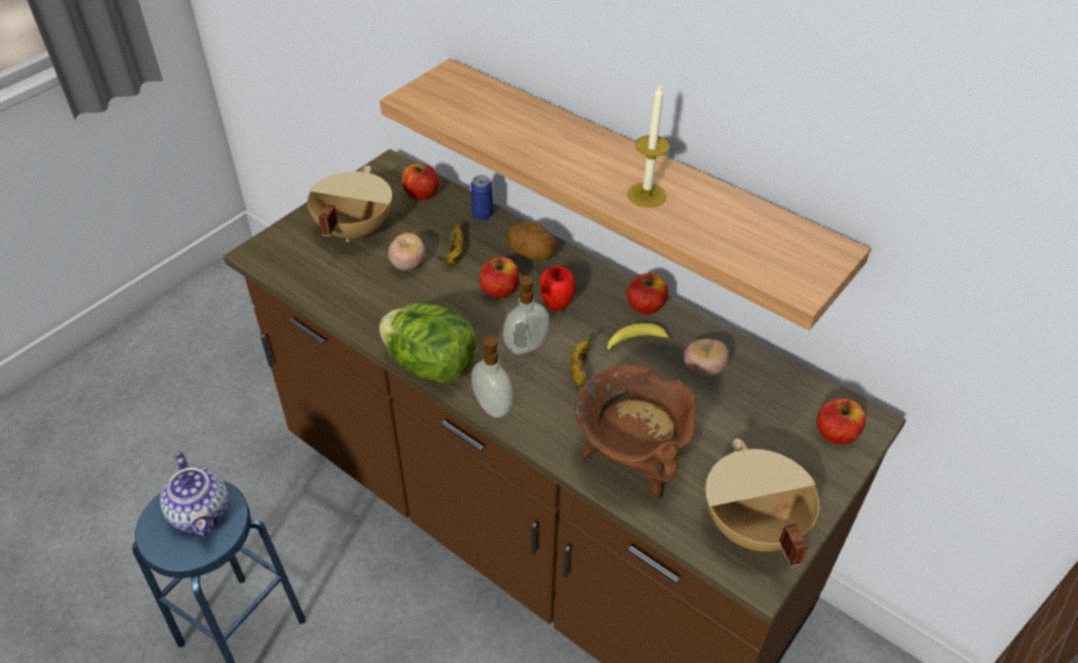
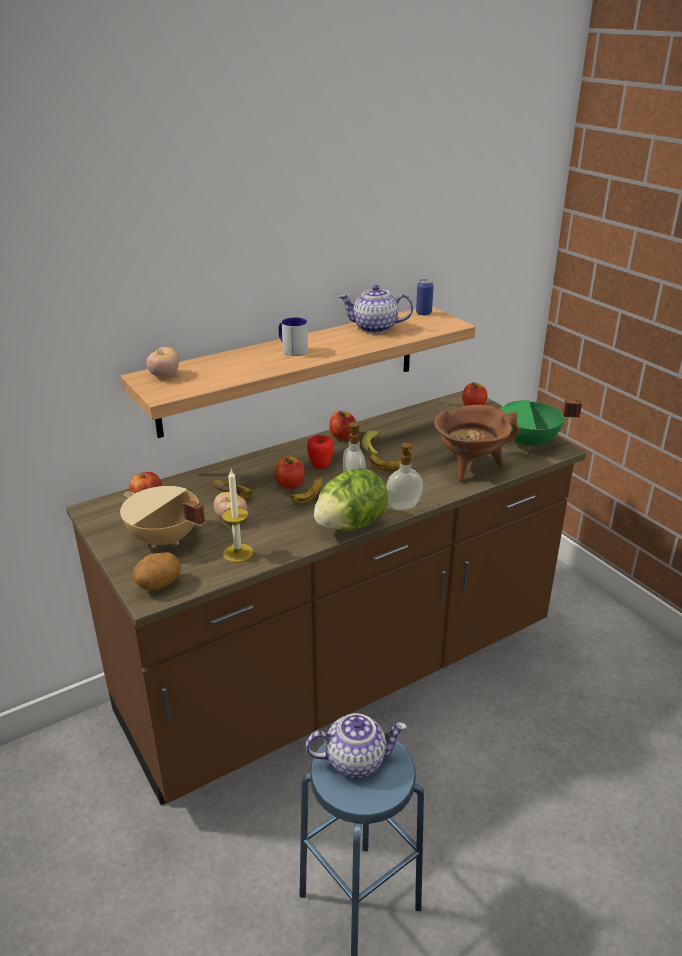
camera: 70 degrees left, 15 degrees down
(474, 313) = (307, 498): none -> banana
(482, 215) = (199, 477): can -> can (423, 313)
(532, 254) = (261, 465): potato -> potato (158, 585)
(590, 153) = (291, 349): none -> mug
(646, 195) = (348, 342): candle -> candle (238, 553)
(703, 369) = (407, 430): tomato -> tomato (164, 375)
(720, 208) = (374, 328): none -> teapot
(751, 526) = (528, 443): beige cooking pot -> green cooking pot

